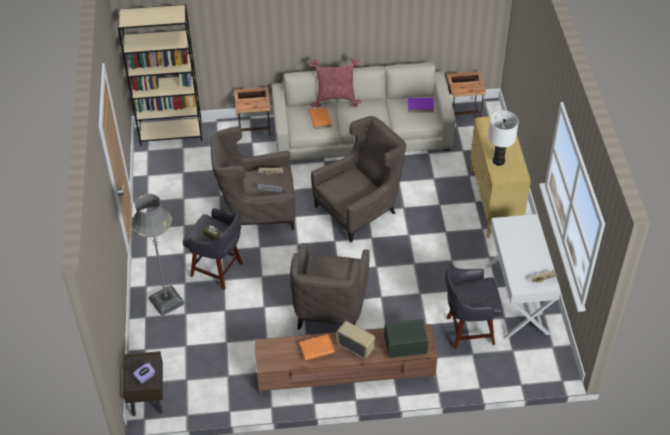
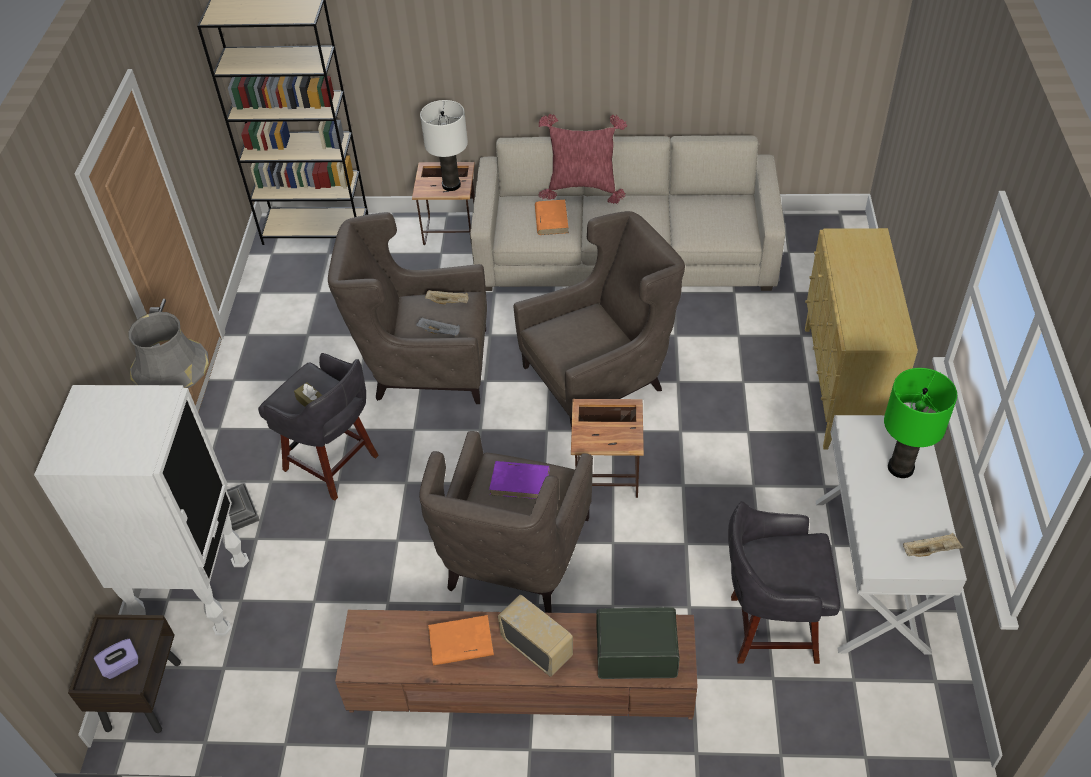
camera: 10 degrees right, 0 degrees up
(160, 344) = (196, 592): none -> white cabinet
(421, 106) = (728, 209): purple book -> purple book (520, 482)
(464, 112) = (803, 230): side table -> side table (608, 477)
(498, 161) = (857, 308): white table lamp -> white table lamp (451, 185)
(526, 241) = (901, 468): none -> green table lamp

